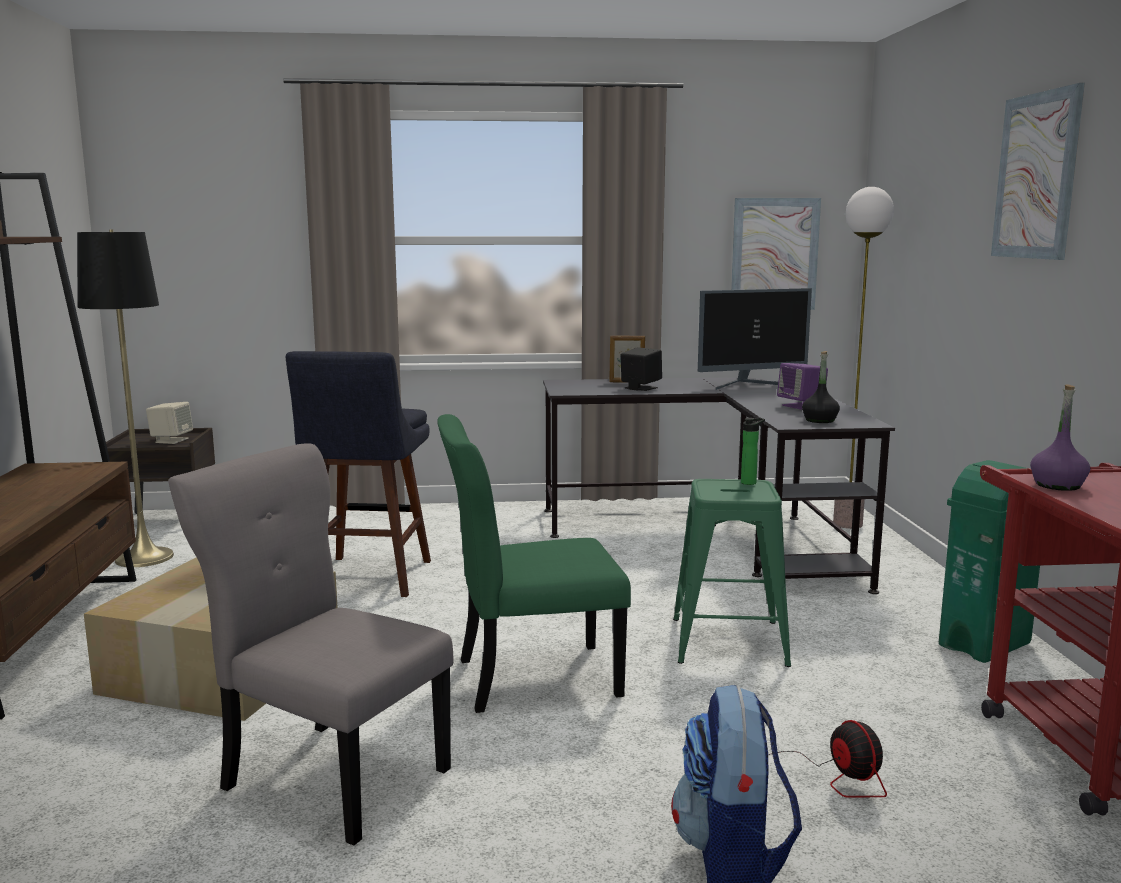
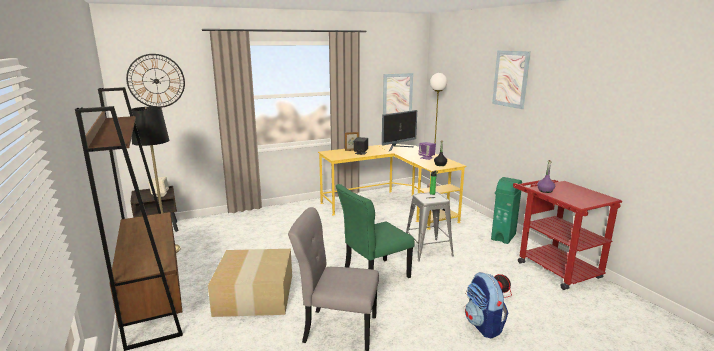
camera: 20 degrees left, 5 degrees up
(190, 194) = (156, 81): none -> wall clock
(367, 580) = (277, 245): blue stool -> none
(713, 536) = (391, 206): black desk -> yellow desk
(729, 641) = (427, 249): green stool -> grey stool

